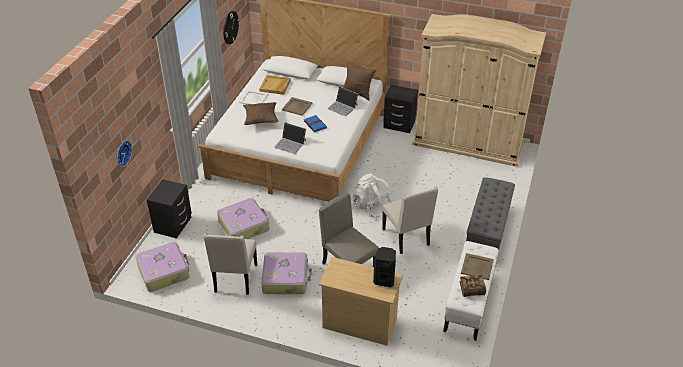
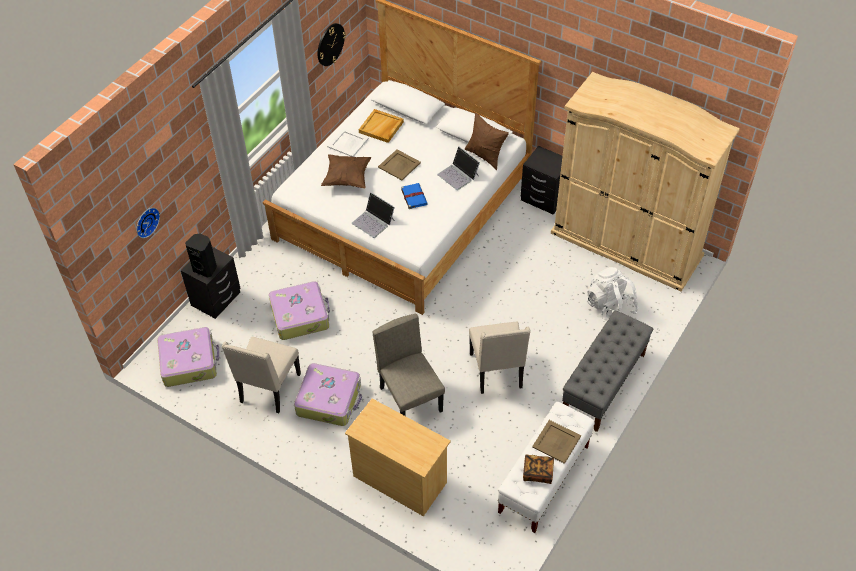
camera: 15 degrees right, 10 degrees up
(371, 207) = (466, 318): white backpack -> white backpack (610, 307)
(384, 280) = (425, 443): black speaker -> black speaker (205, 268)

